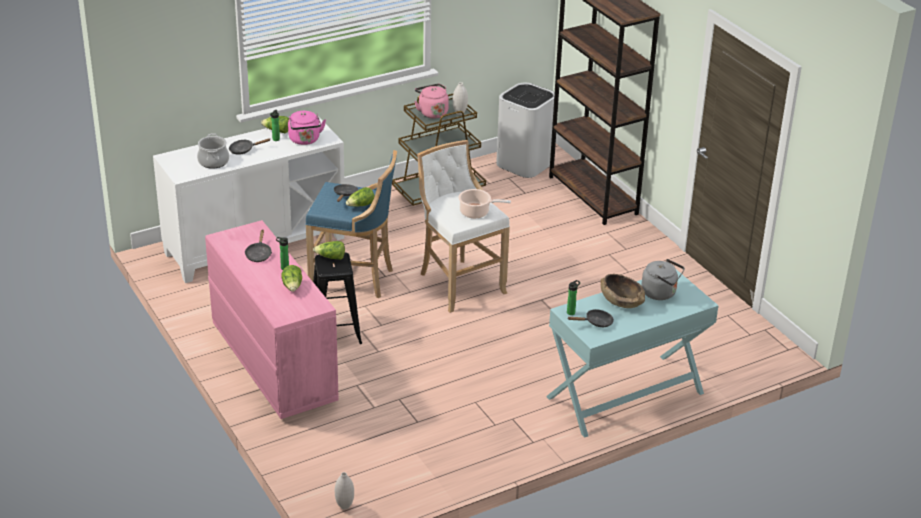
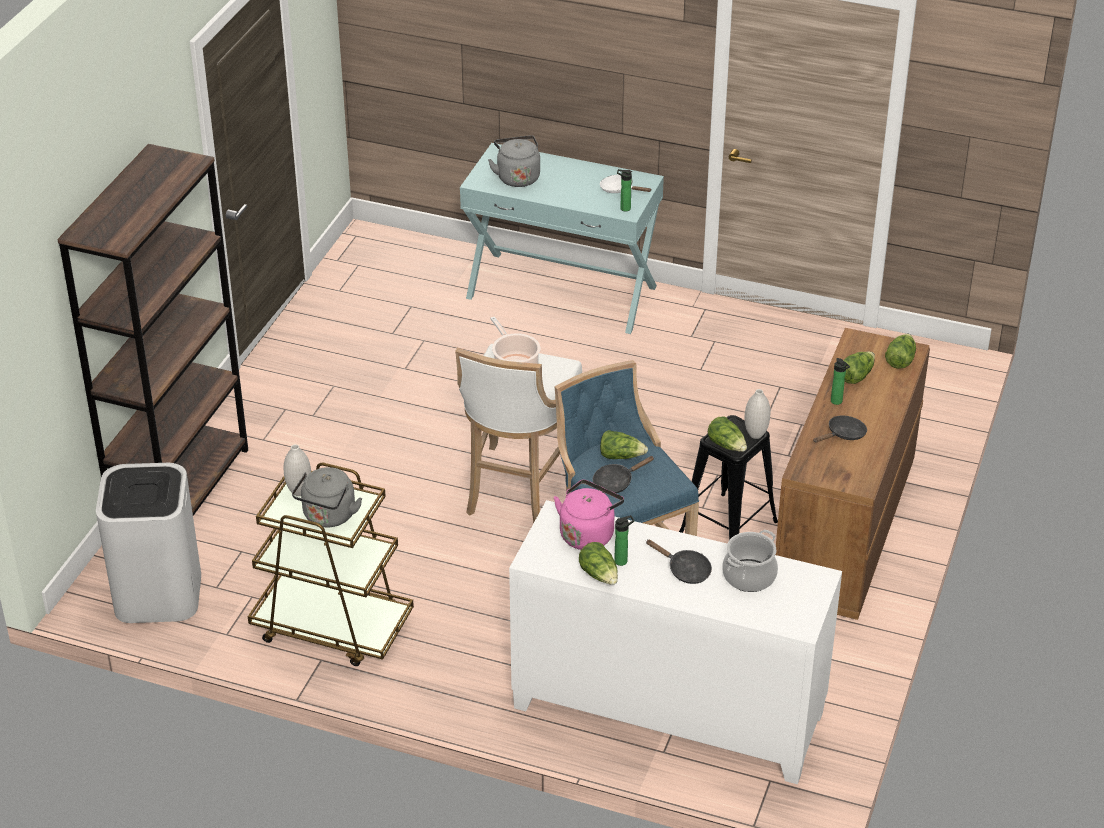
camera: 130 degrees left, 5 degrees up
(273, 363) = (843, 534): pink dresser -> brown dresser
(280, 309) = (900, 359): none -> lettuce
(344, 506) = (942, 363): white vase -> white vase (755, 435)
(432, 112) = (328, 517): pink kettle -> grey kettle
(596, 322) = (619, 189): black frying pan -> white frying pan
(621, 301) = (562, 191): brown bowl -> none

